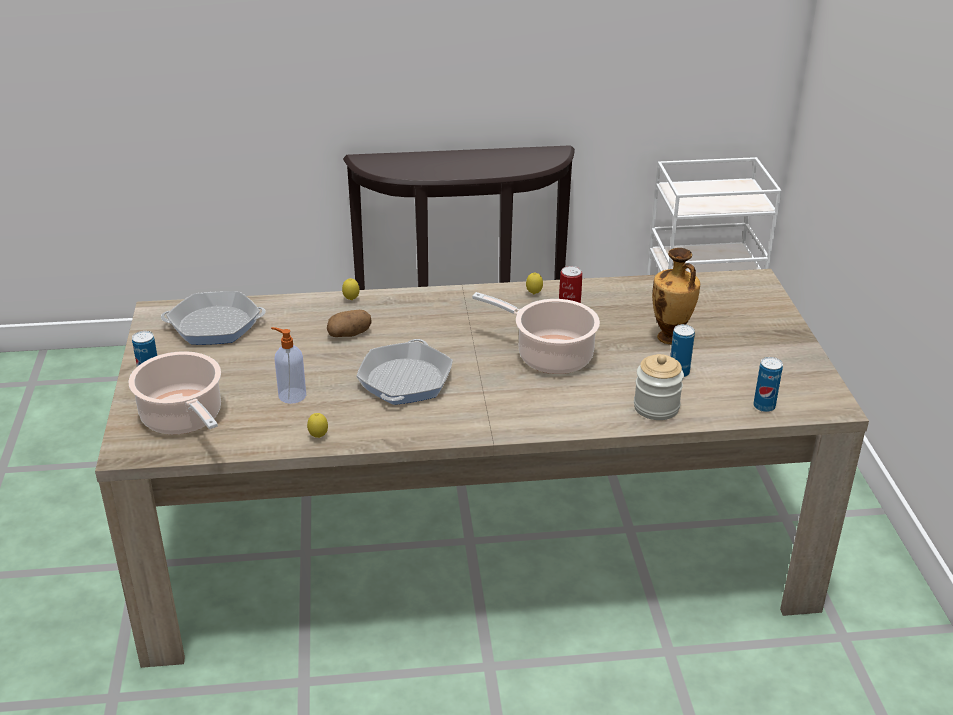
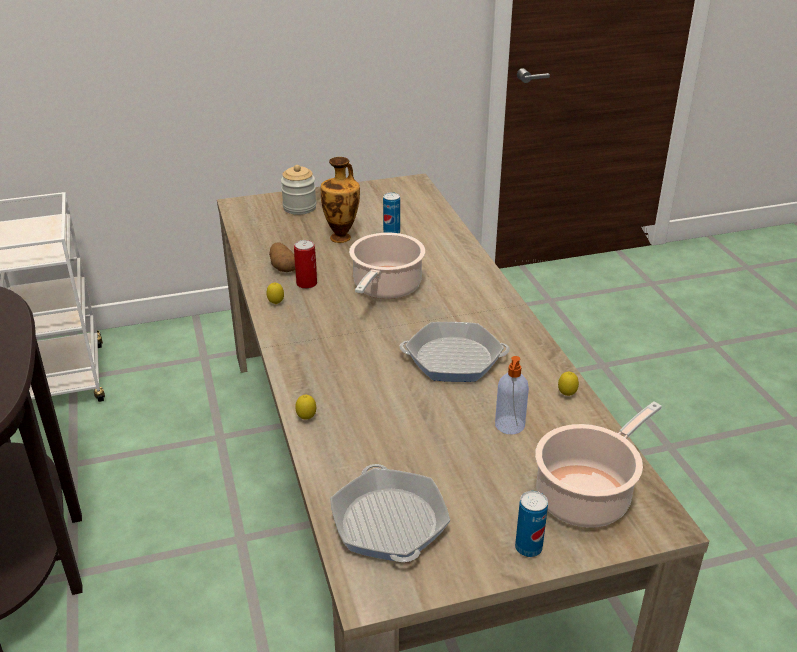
camera: 100 degrees left, 0 degrees up
(349, 334) = (381, 407): potato -> potato (283, 267)
(656, 407) = (443, 240): jar -> jar (299, 207)
(764, 406) = (424, 203): can -> none

